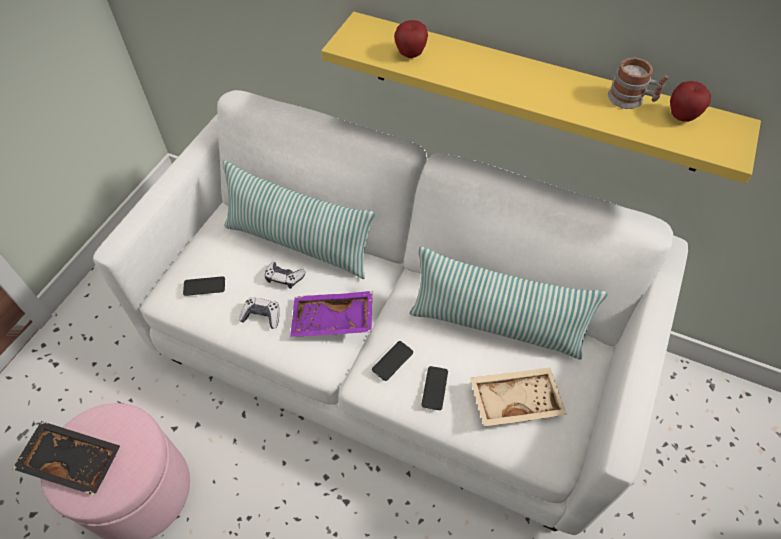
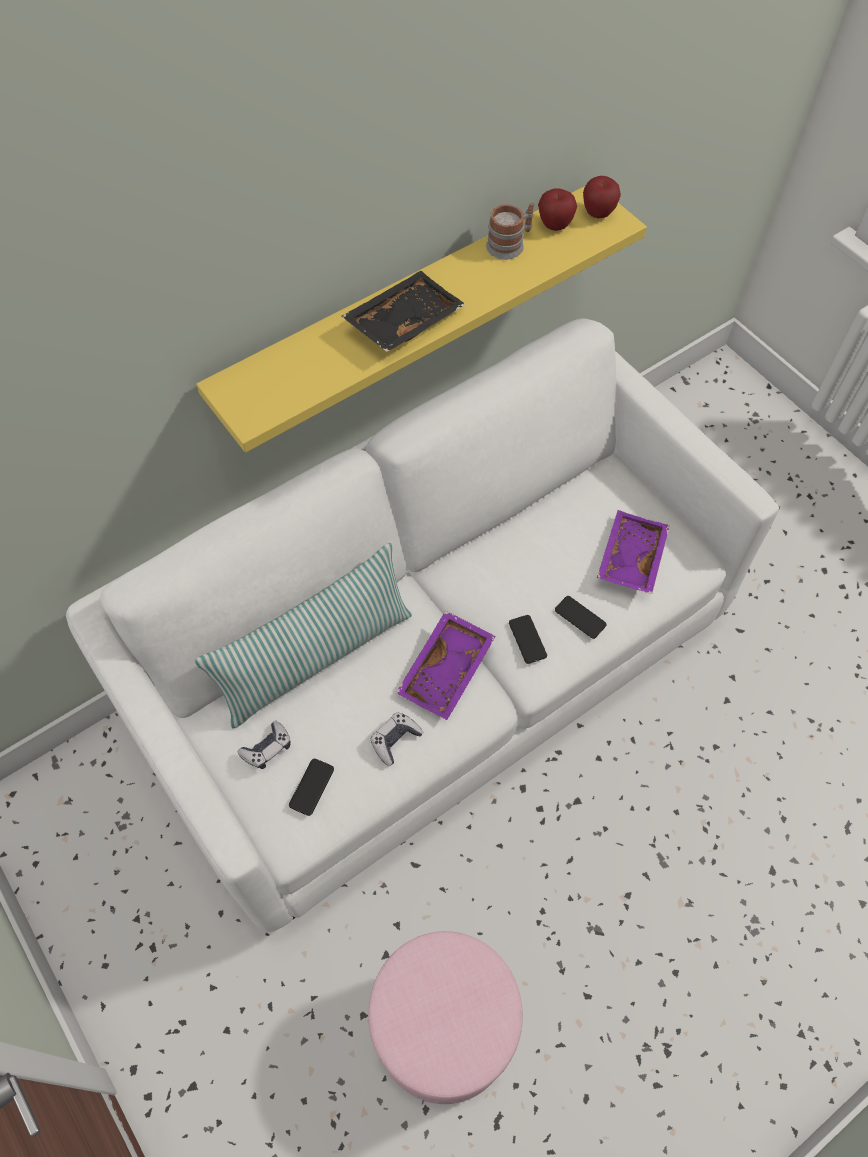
camera: 60 degrees left, 5 degrees up
(73, 459) = (434, 1043): black tray -> black tray (403, 321)
(284, 278) = (358, 694): game controller -> game controller (267, 748)
(410, 54) = (316, 369): apple -> apple (598, 214)
(496, 325) = (542, 528): pillow -> none
(515, 399) = (629, 557): beige tray -> purple tray

